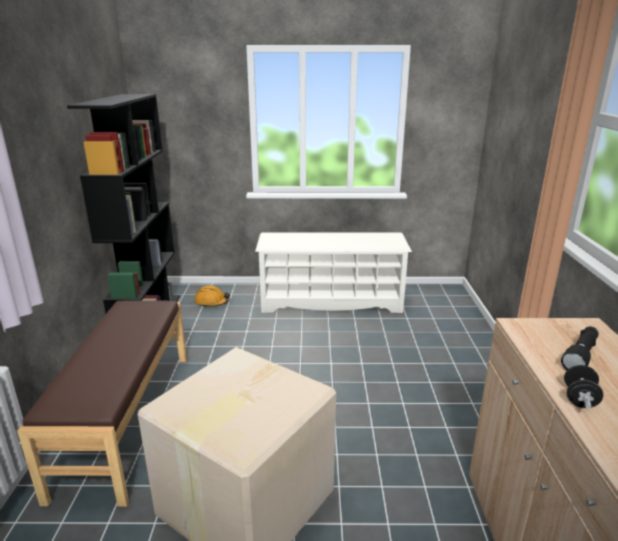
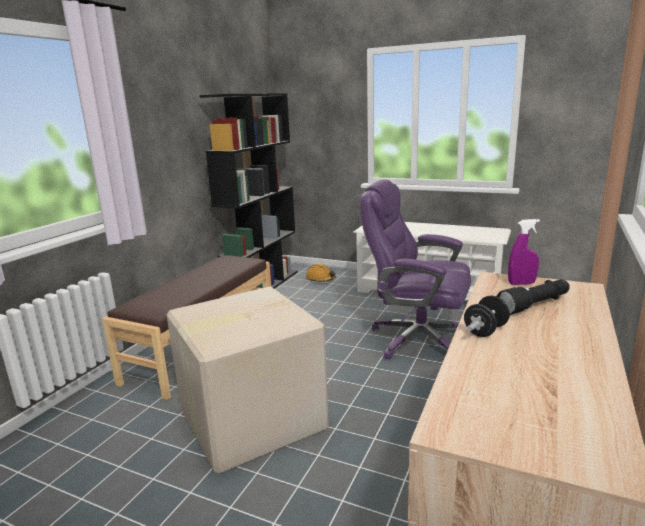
camera: 25 degrees right, 5 degrees down
(353, 360) = (417, 339): none -> purple office chair
(544, 329) = (521, 283): none -> purple spray bottle

